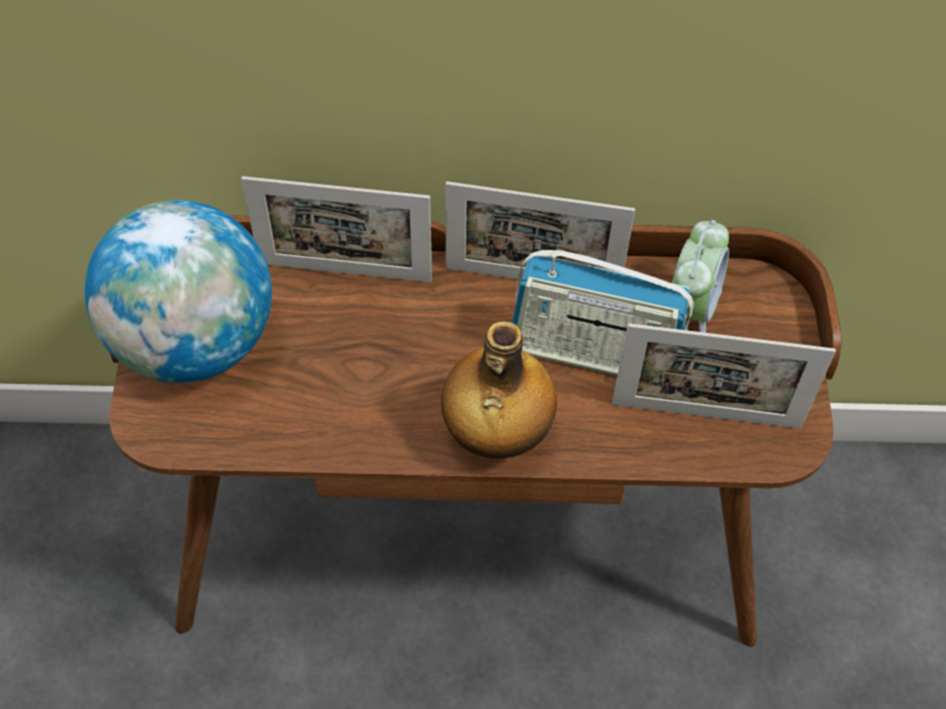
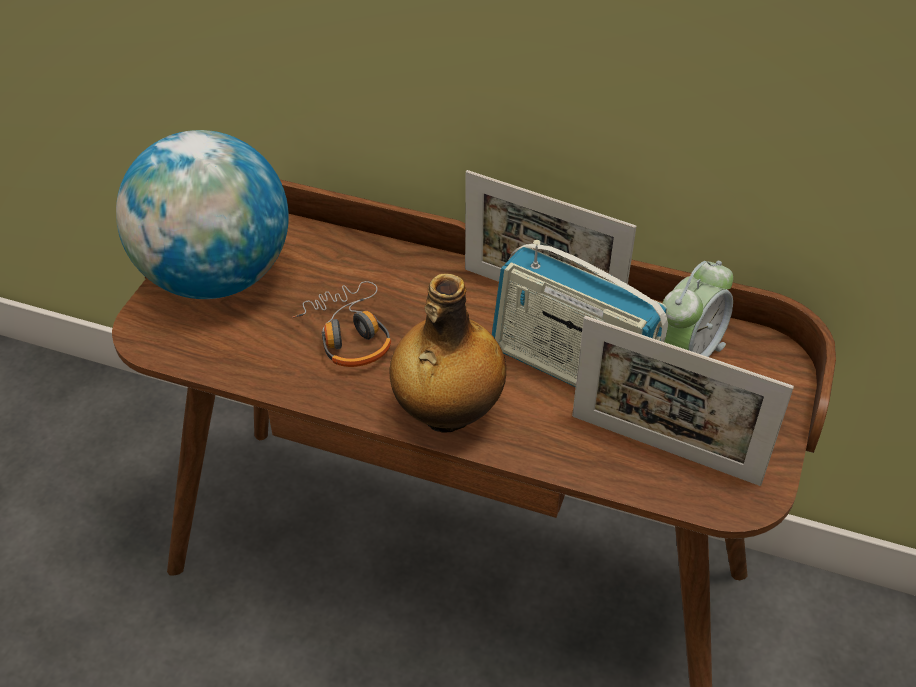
camera: 20 degrees right, 10 degrees down
(344, 272) = (373, 252): picture frame -> none
(362, 374) = (349, 335): none -> headphones

